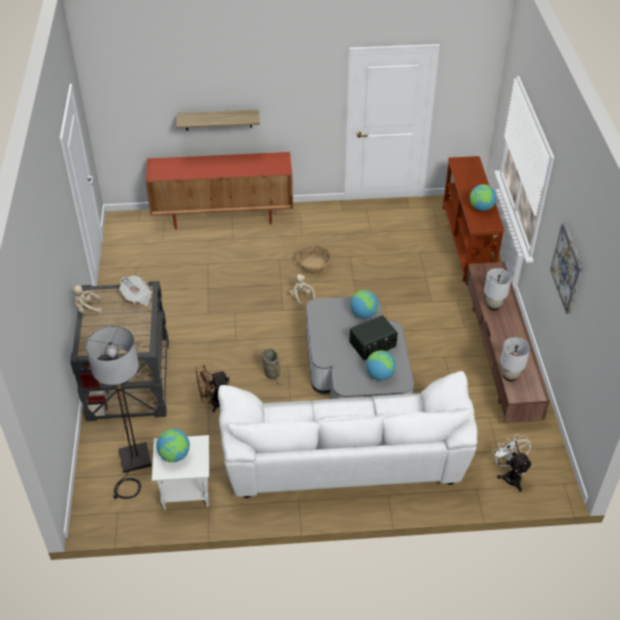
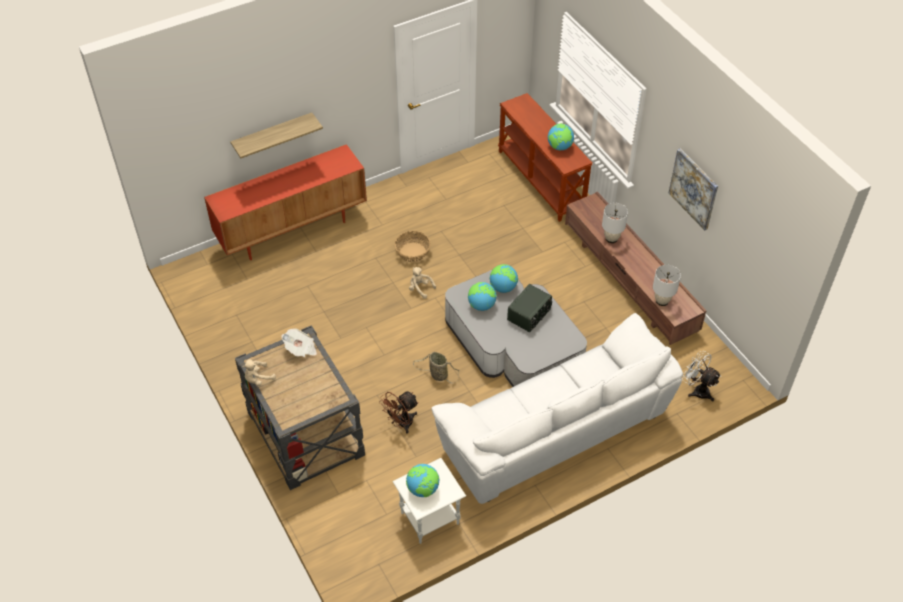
camera: 25 degrees left, 5 degrees up
(132, 467) = (365, 516): floor lamp -> none
(380, 375) = (552, 341): globe -> globe (481, 305)

